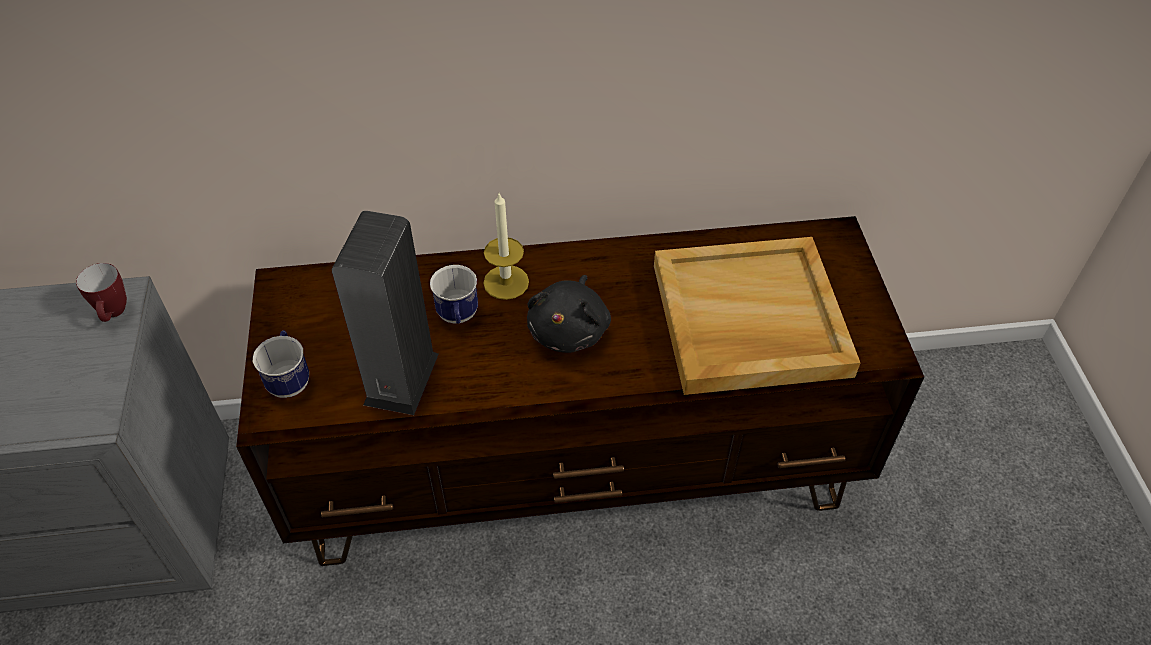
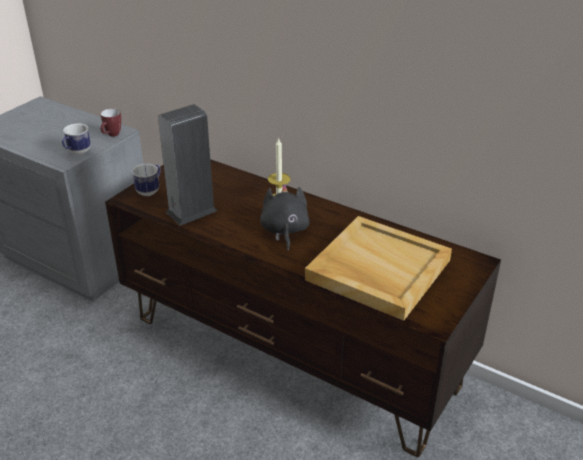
camera: 40 degrees right, 15 degrees down
(458, 318) = (241, 203): mug -> mug (77, 152)
(570, 330) = (284, 230): black plush toy -> black plush toy turned 120 degrees clockwise

